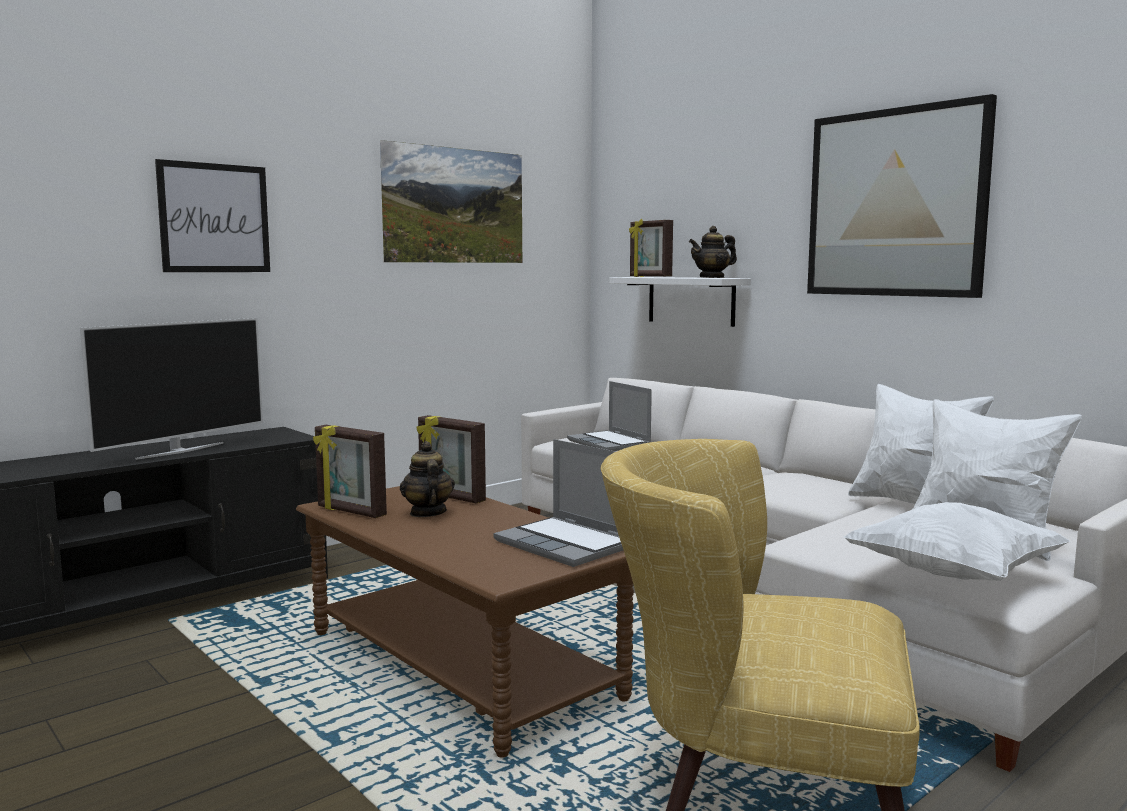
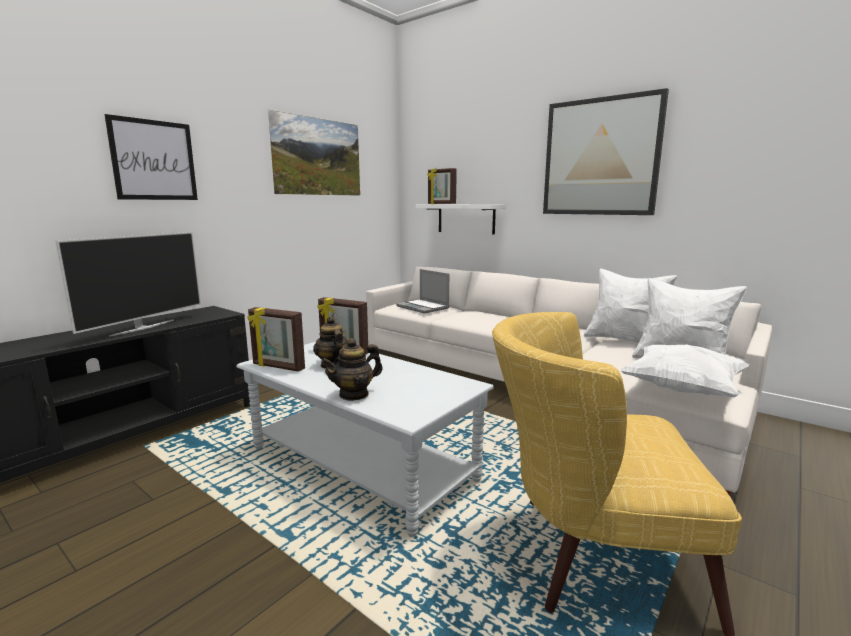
camera: 10 degrees left, 5 degrees up
(460, 666) = (361, 464): brown coffee table -> grey coffee table
(567, 544) = (439, 384): laptop -> none
(712, 277) = (482, 204): teapot -> teapot (354, 394)

